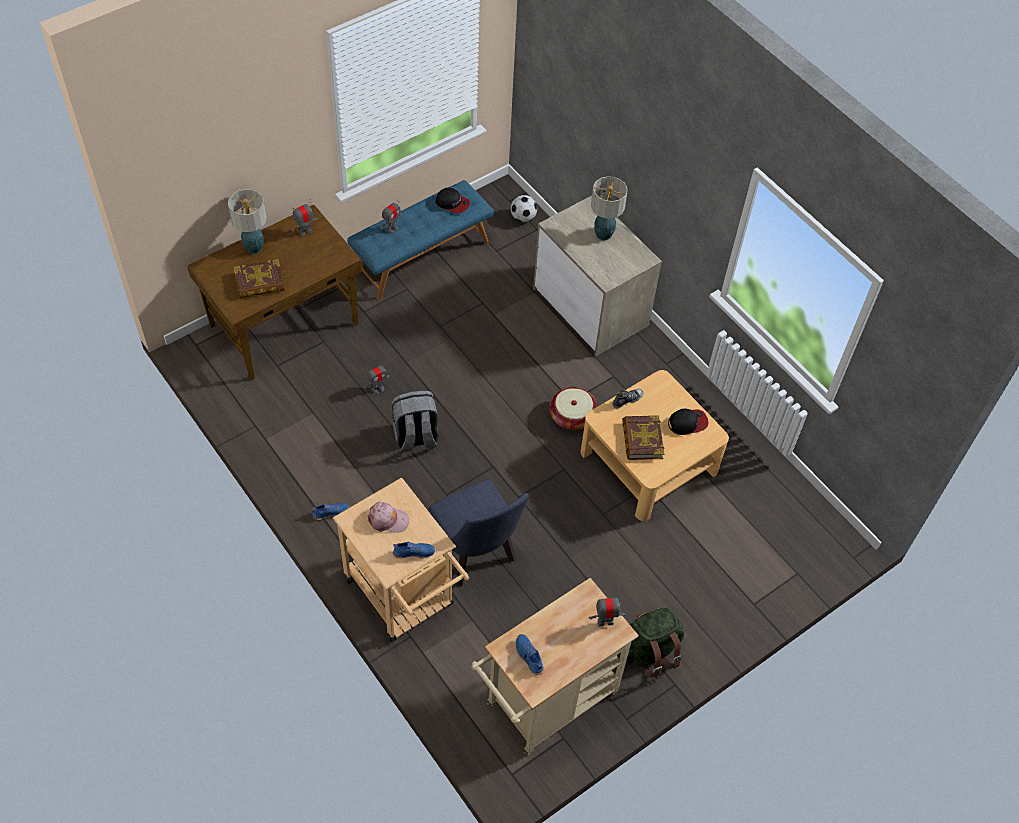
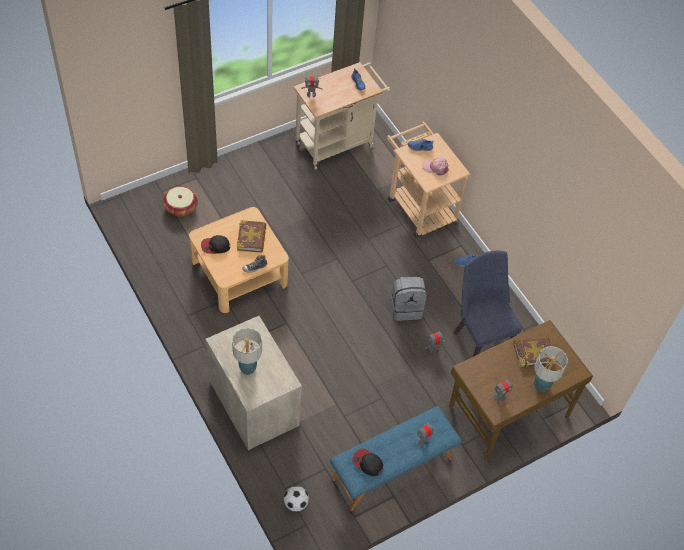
camera: 175 degrees left, 0 degrees up
(477, 556) = (369, 225): blue chair -> blue chair (479, 337)
(572, 416) = (288, 311): basket -> basket (180, 207)
(648, 651) = (271, 161): green backpack -> none

